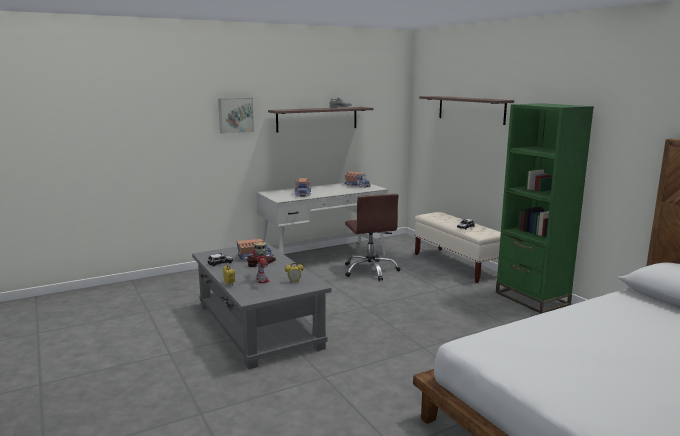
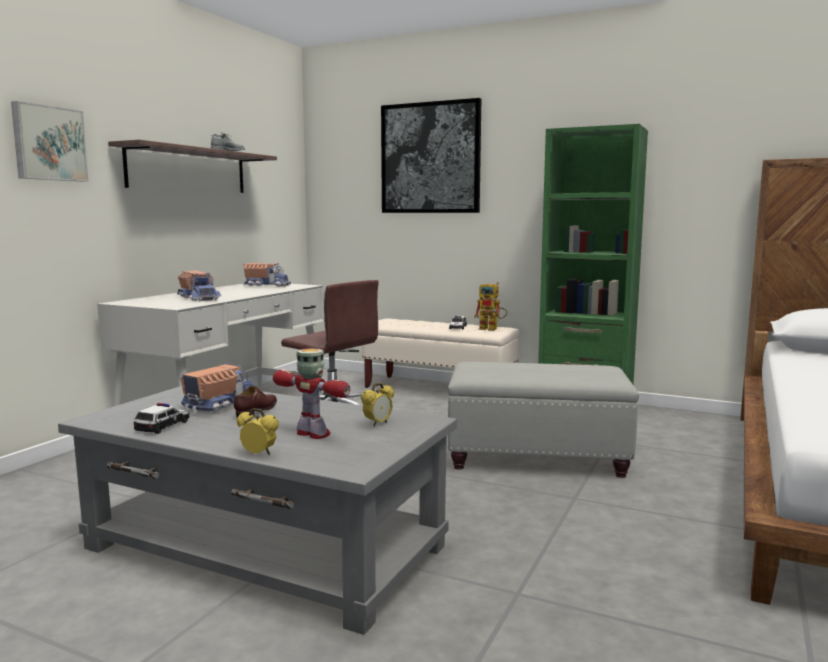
camera: 35 degrees left, 5 degrees down
(443, 321) = (538, 457): none -> grey ottoman
(470, 109) = (430, 158): shelf -> picture
(484, 232) = (492, 329): none -> toy robot

